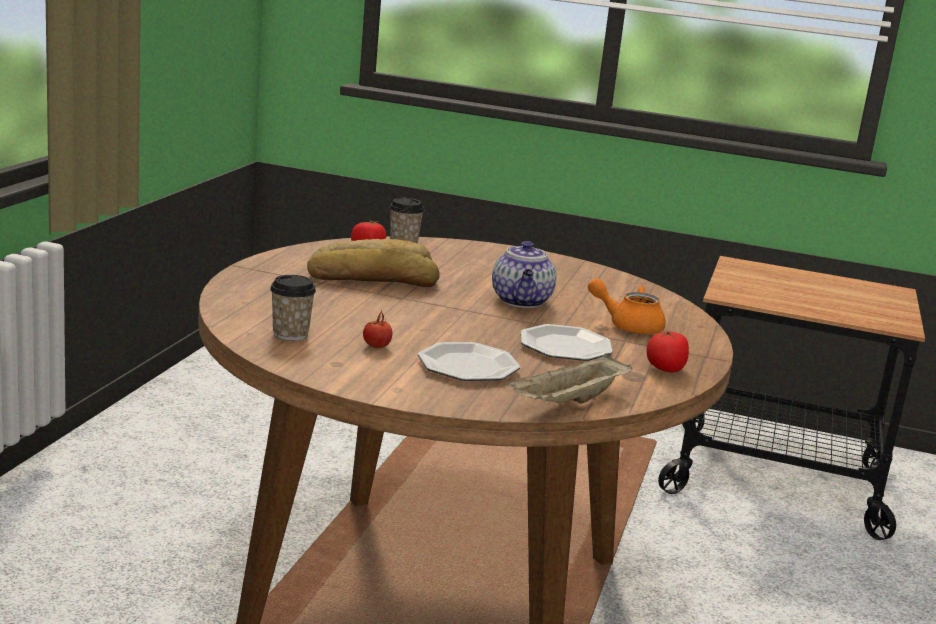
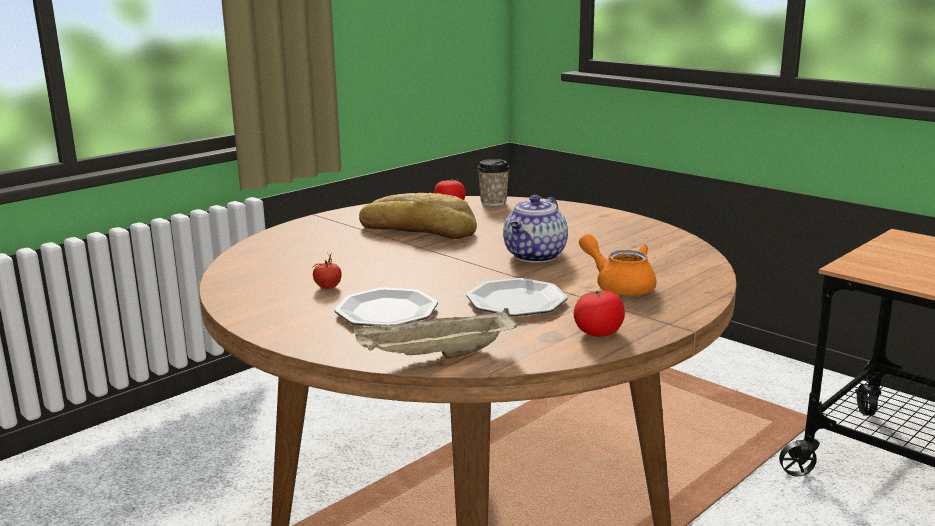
camera: 30 degrees right, 0 degrees up
(290, 334) = (269, 272): cup -> none

